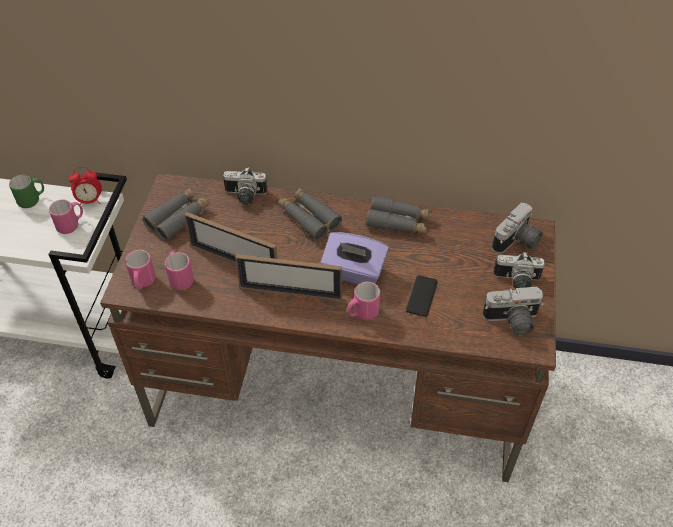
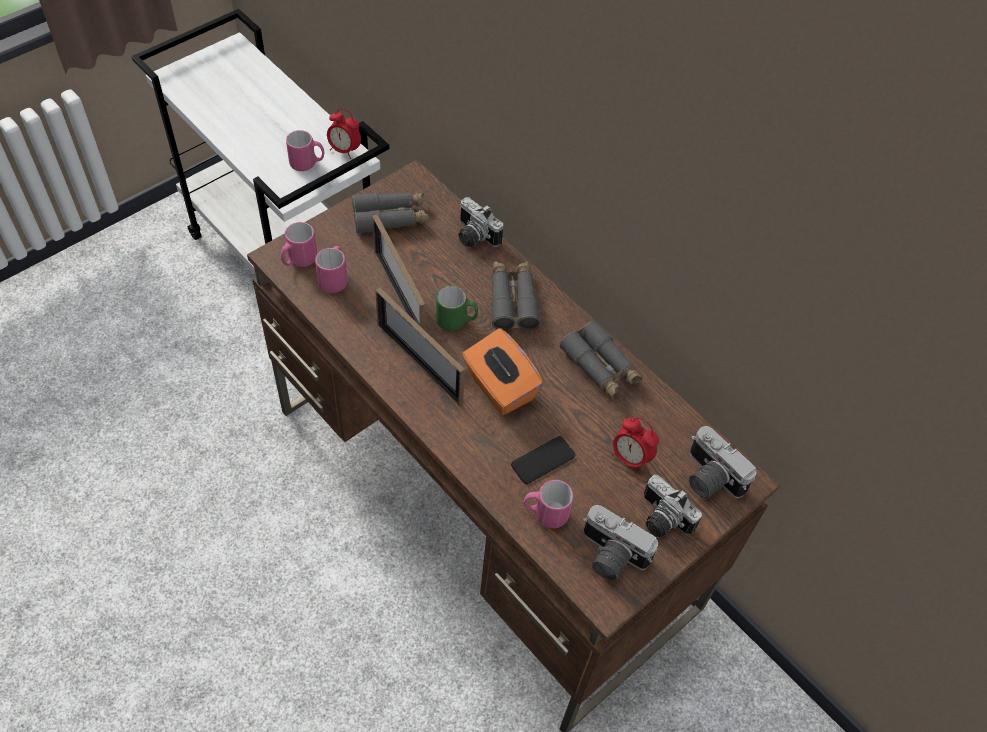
camera: 35 degrees right, 5 degrees up
(32, 200) = (297, 117): green mug -> green mug (456, 321)
(353, 272) = (499, 387): purple tissue box -> orange tissue box
(362, 313) = (465, 434): pink mug -> pink mug (545, 513)
(467, 261) = (630, 458): none -> alarm clock
(517, 242) = (708, 478): camera -> camera turned 60 degrees clockwise

